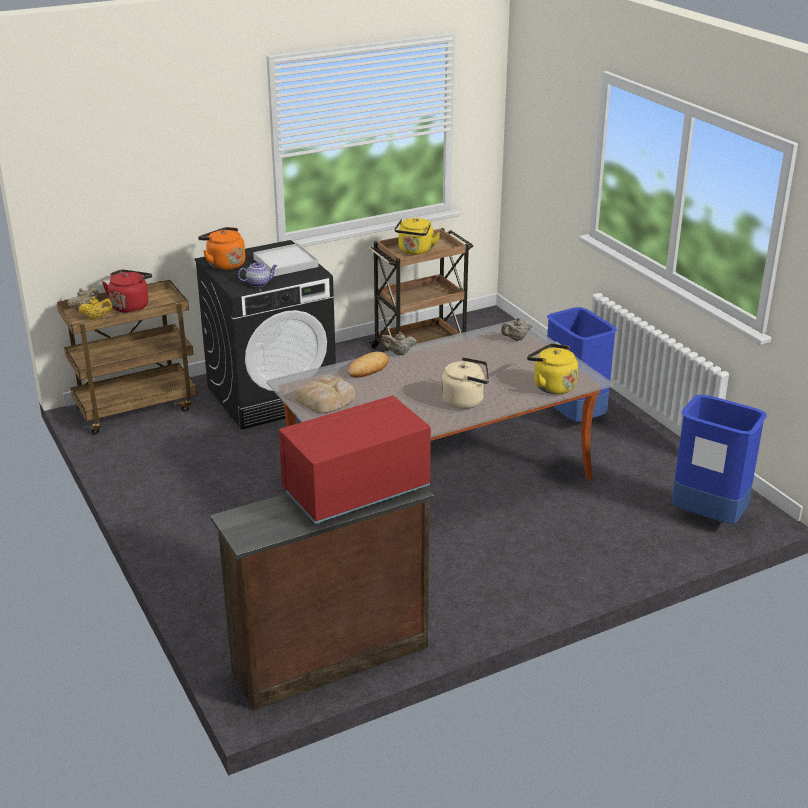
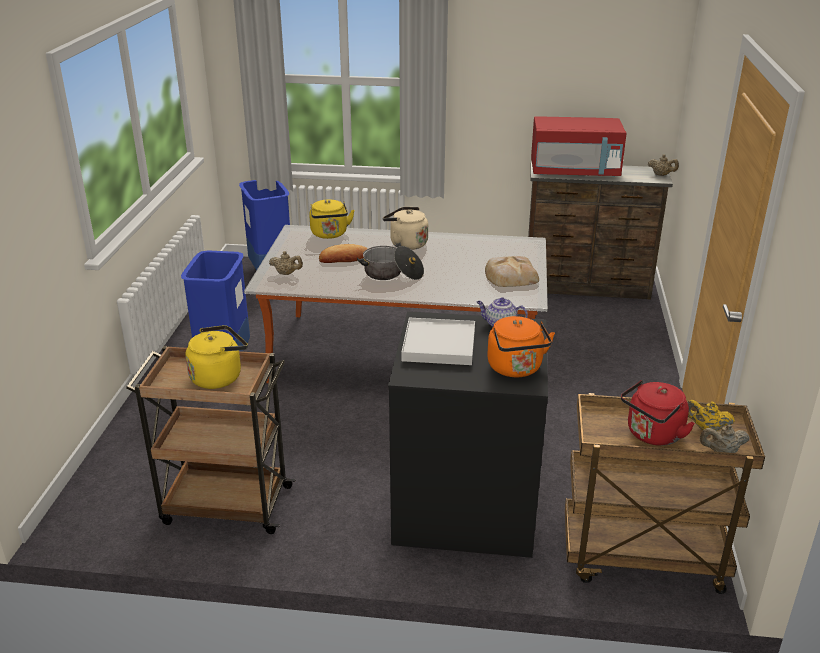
camera: 145 degrees left, 0 degrees up
(368, 368) = (446, 289): bread -> bread (343, 258)
(399, 353) = (402, 293): beige teapot -> beige teapot (661, 175)
(432, 367) = (392, 274): none -> cooking pot

